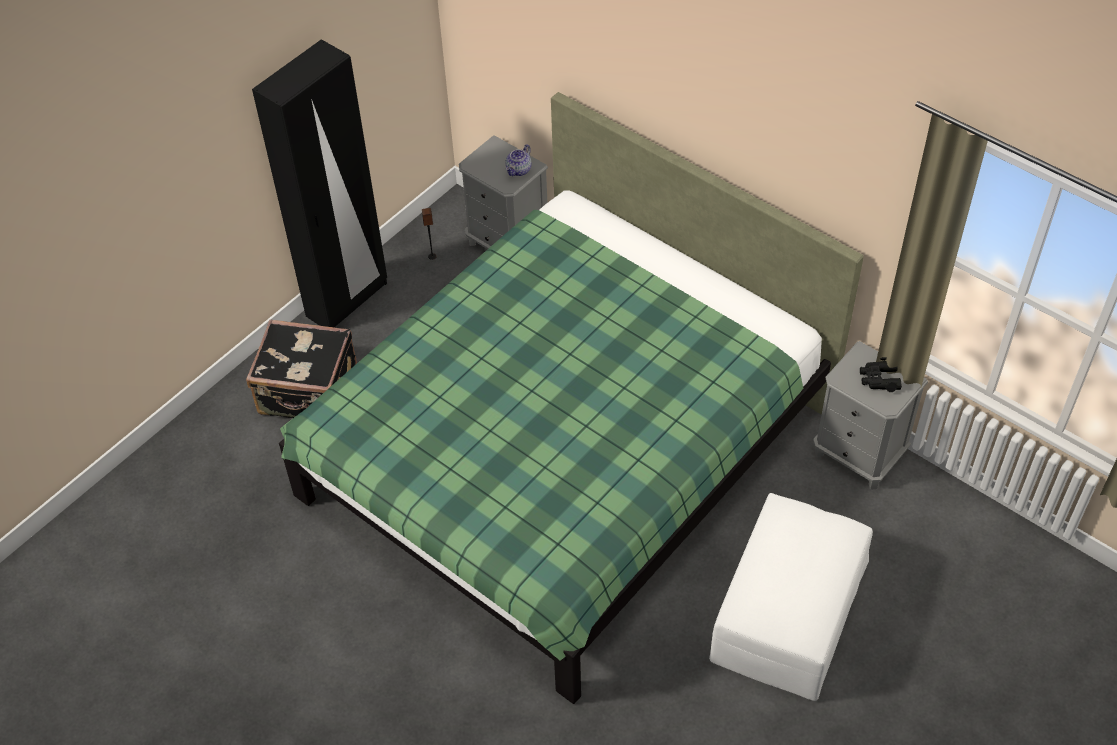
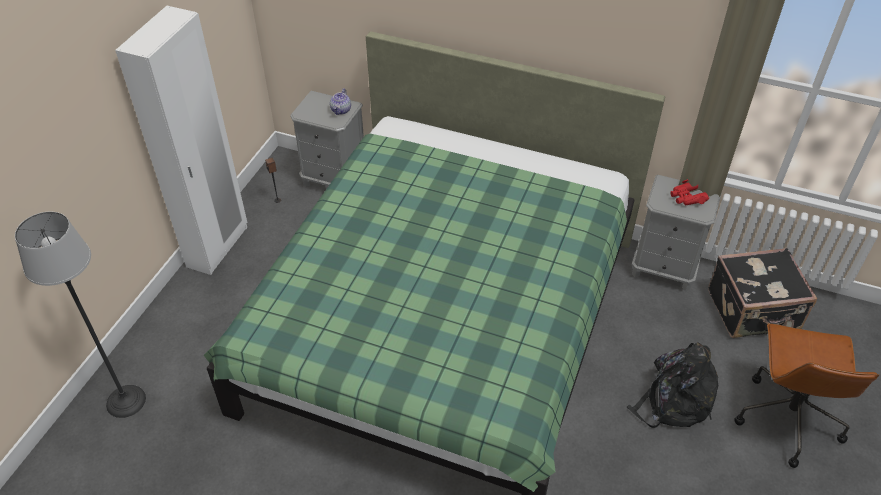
camera: 20 degrees left, 5 degrees down
(201, 453) = (125, 401): none -> floor lamp
(308, 393) = (208, 327): black suitcase -> black suitcase (753, 311)
(347, 300) = (218, 247): black wardrobe -> white wardrobe
(788, 613) = (673, 401): white ottoman -> black backpack
(879, 379) = (687, 197): black binoculars -> red binoculars
(913, 668) = (787, 417): none -> brown office chair

